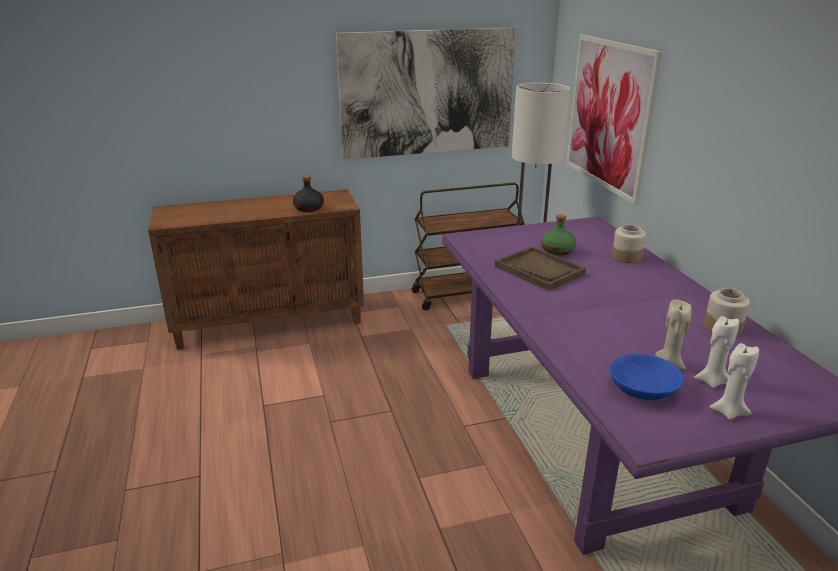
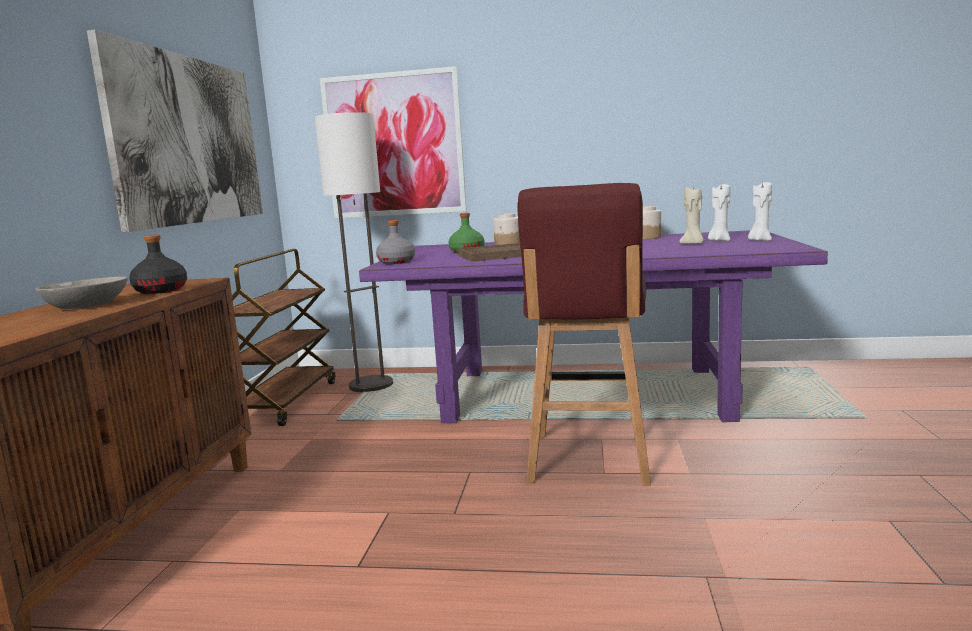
camera: 65 degrees left, 15 degrees down
(264, 207) = (87, 305): none -> grey bowl
(438, 464) = (588, 460): none -> red stool
(483, 237) = (396, 262): none -> grey bottle
(643, 389) = (726, 247): blue bowl -> none

